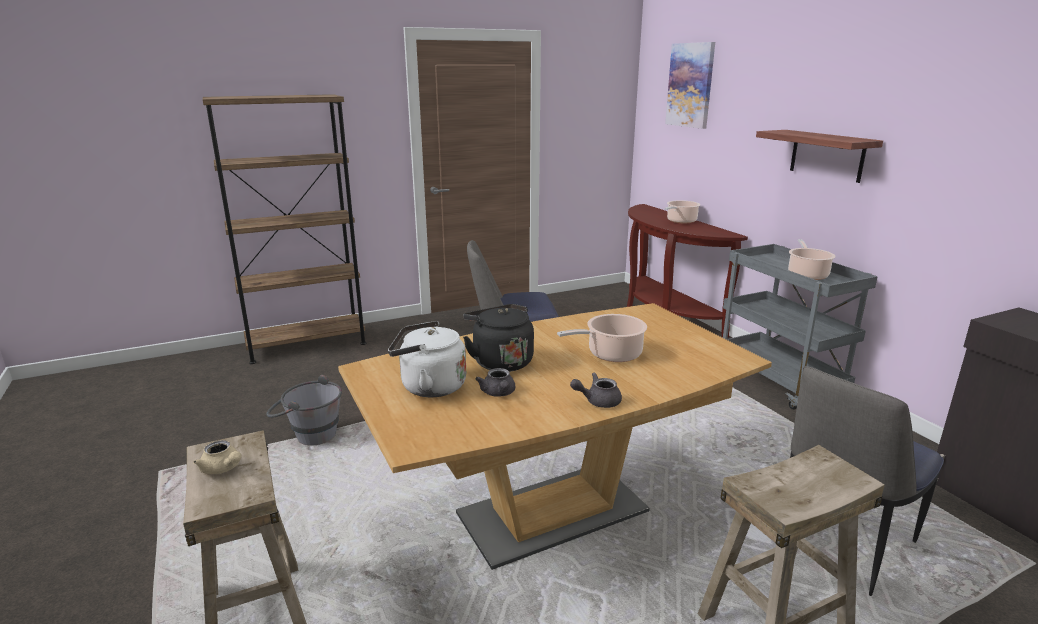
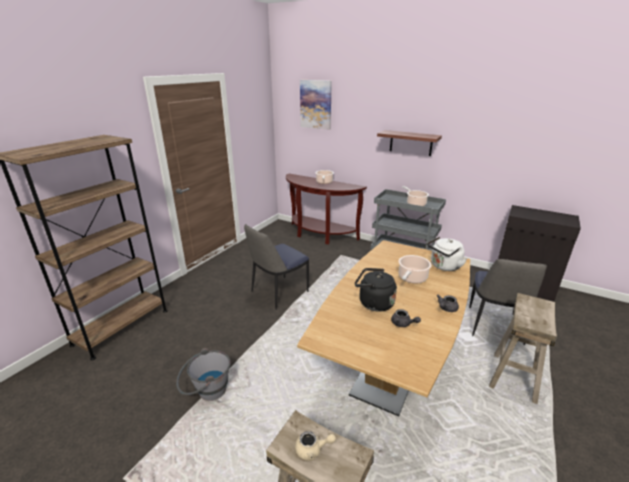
camera: 35 degrees left, 5 degrees up
(429, 387) = (366, 335): white kettle -> white kettle (444, 266)

